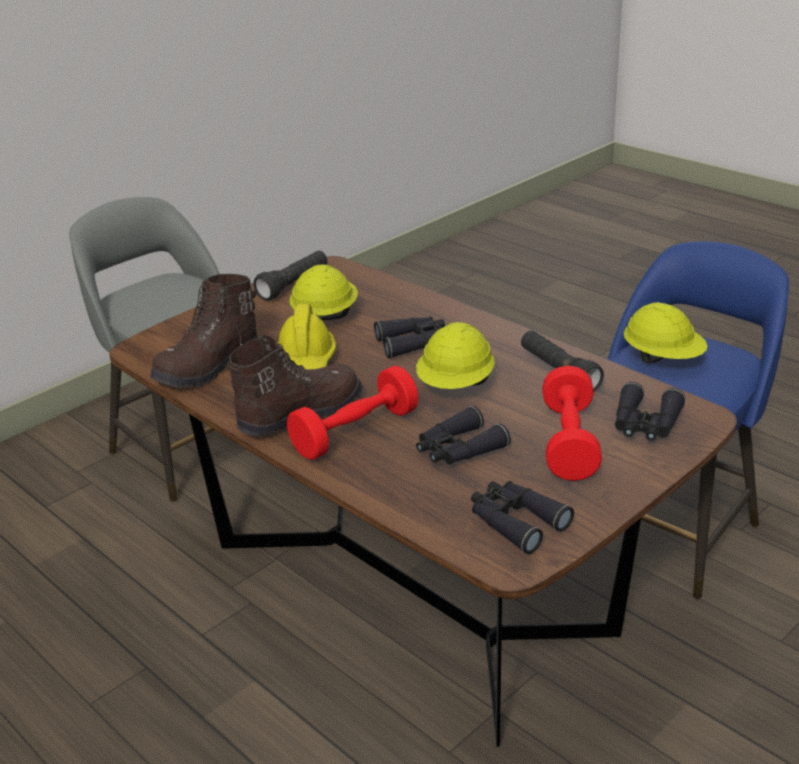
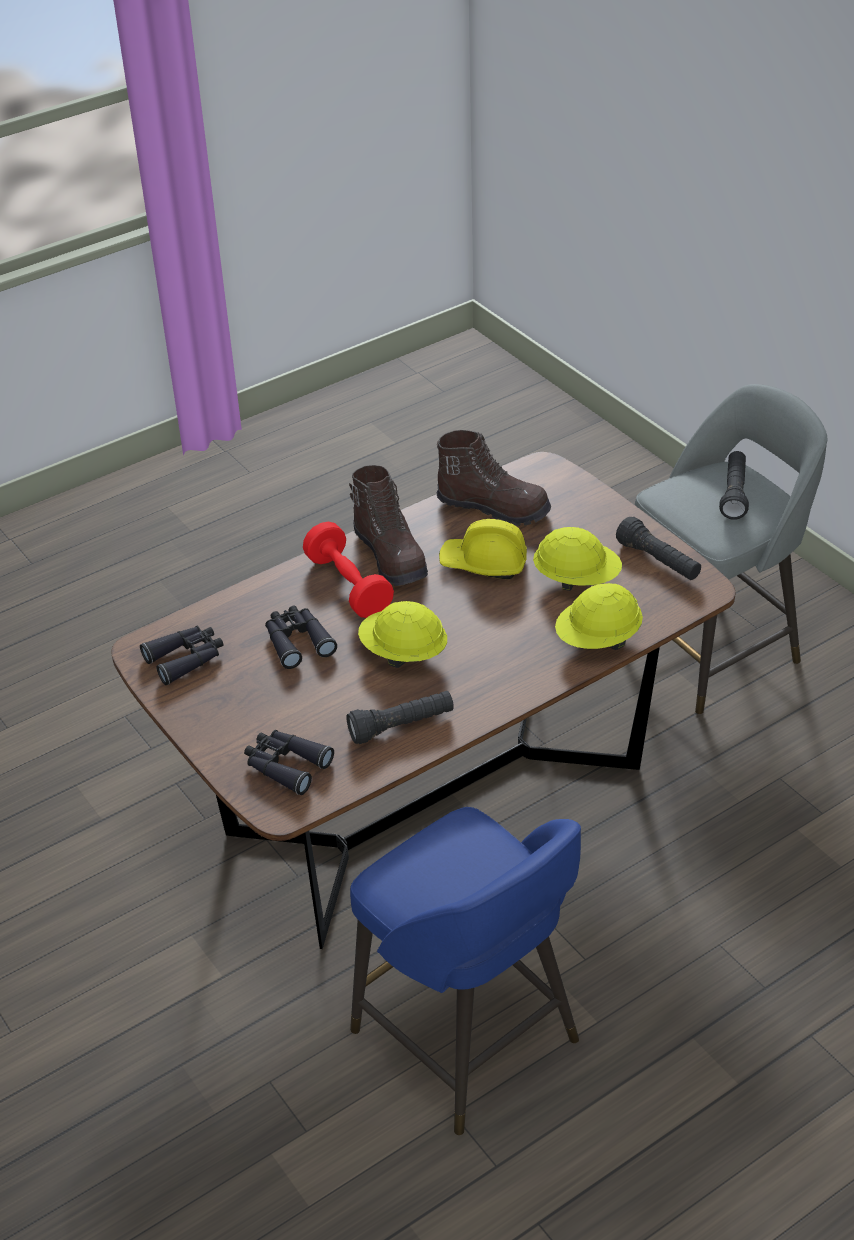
camera: 100 degrees right, 10 degrees up
(158, 292) = (734, 494): none -> black flashlight
(209, 367) = (494, 507): brown boot -> brown boot turned 150 degrees clockwise
(414, 343) = (497, 635): black binoculars -> none
(569, 442) = (278, 710): red dumbbell -> none
(663, 359) = (470, 861): yellow hard hat -> yellow hard hat (598, 640)

